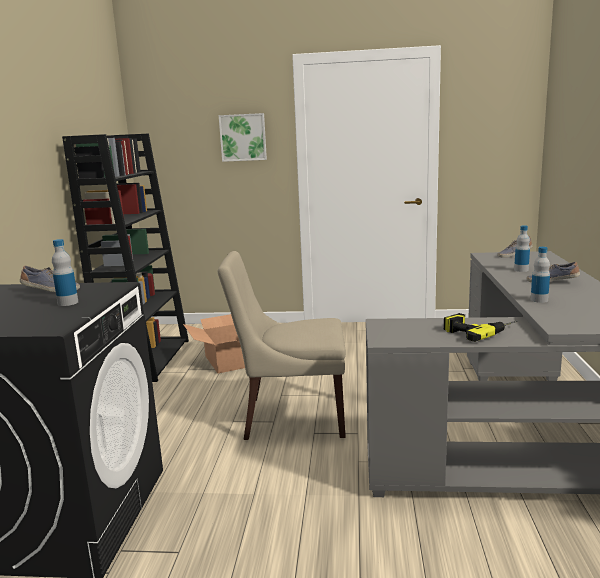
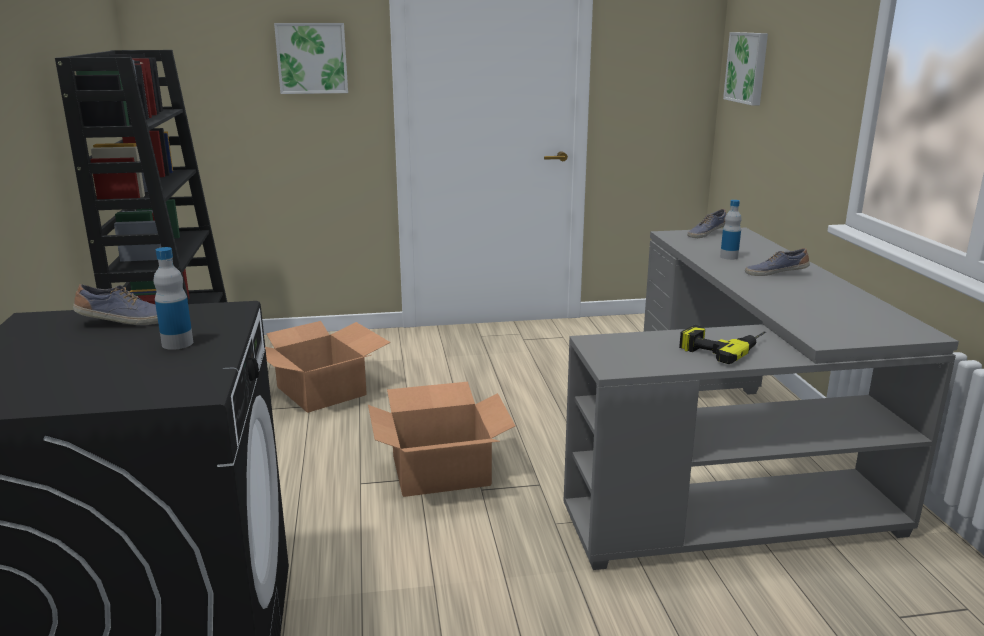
camera: 15 degrees left, 5 degrees up
(290, 417) = (440, 470): beige chair -> cardboard box
(539, 300) = (776, 301): bottle -> none
(559, 131) = (748, 67): none -> picture

